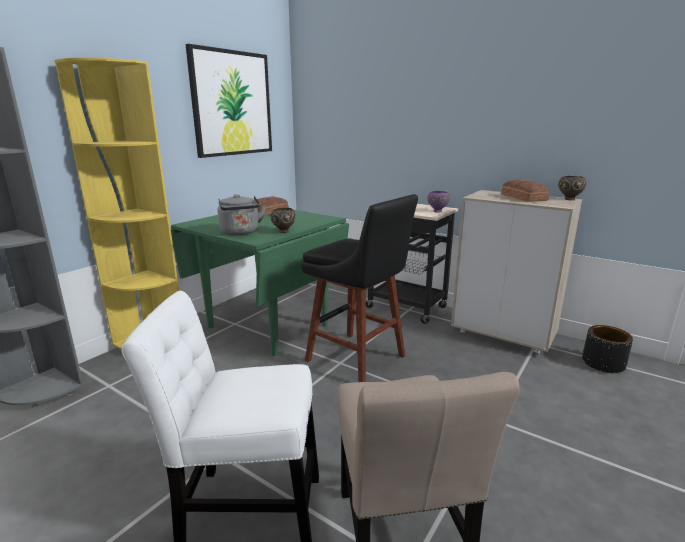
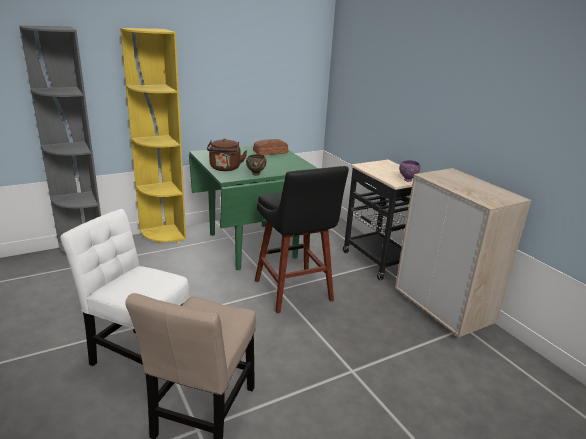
camera: 25 degrees right, 5 degrees up
(232, 104) = (265, 54): picture -> none
(241, 233) = (225, 168): grey kettle -> brown kettle
(523, 198) = (471, 186): bread -> none
(569, 199) = (515, 197): brown bowl -> none
(603, 364) = (511, 366): black planter -> none

